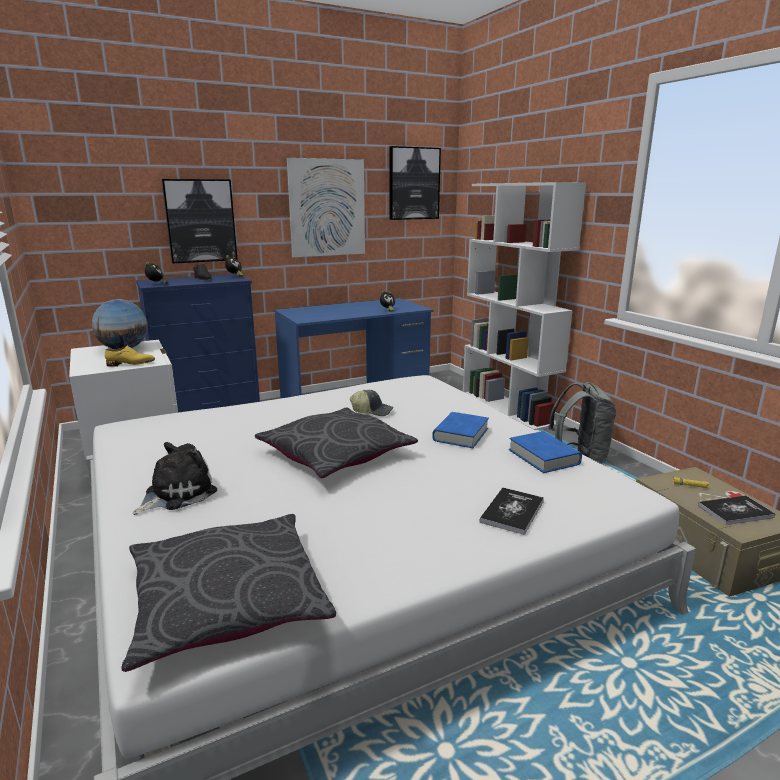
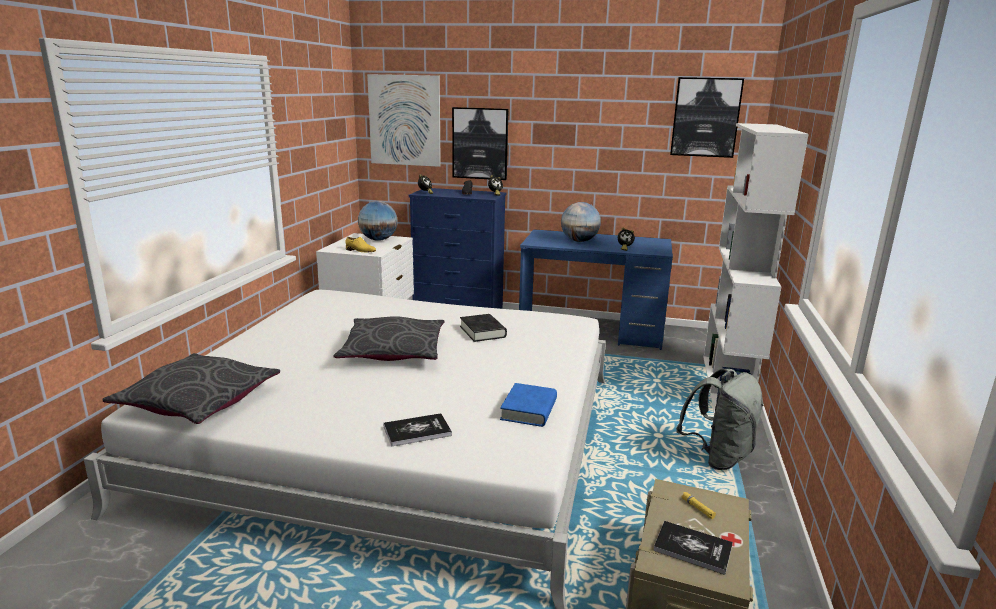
camera: 40 degrees right, 0 degrees up
(176, 494) = (276, 341): plush toy -> none
(327, 208) = (600, 138): picture -> picture (404, 120)
(339, 311) = (579, 241): none -> globe
(372, 411) = (482, 332): cap -> black book
(460, 434) = (504, 370): blue book -> none

